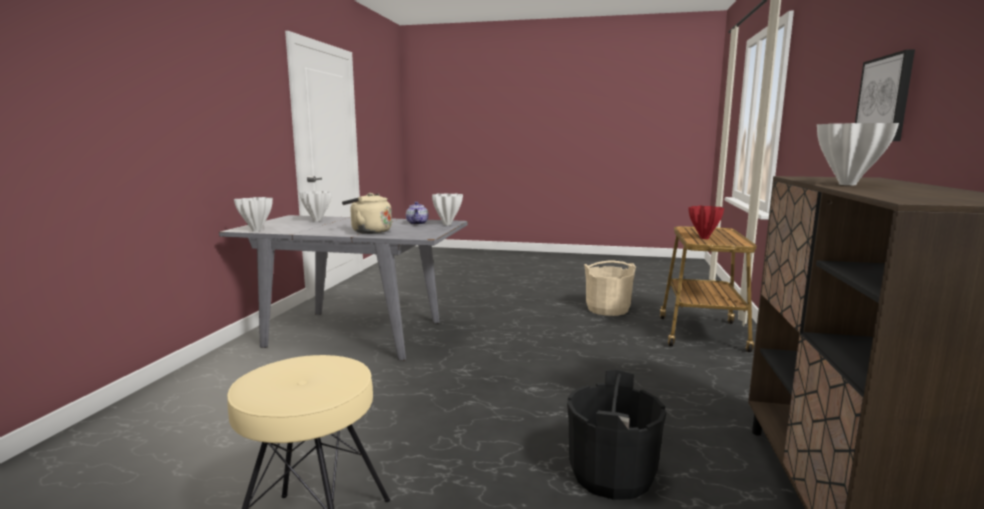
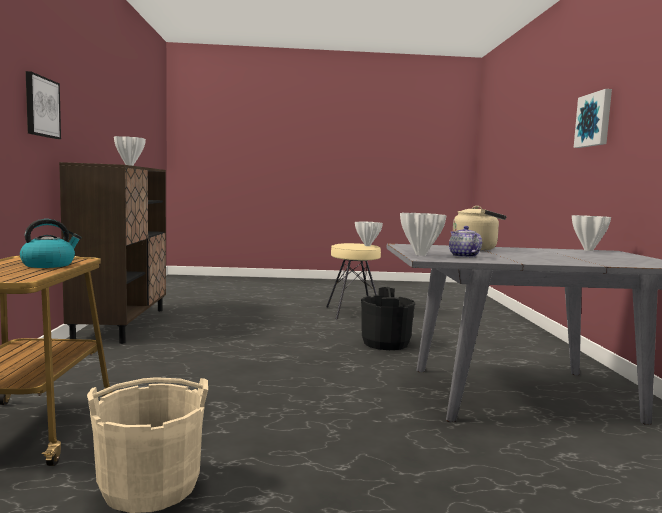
camera: 165 degrees right, 5 degrees down
(108, 82) = (594, 120): none -> picture
(317, 221) = (605, 260): white vase -> white vase (366, 245)
(612, 474) = (230, 327): black bucket -> black bucket (385, 343)
(704, 238) = (49, 265): red vase -> kettle

